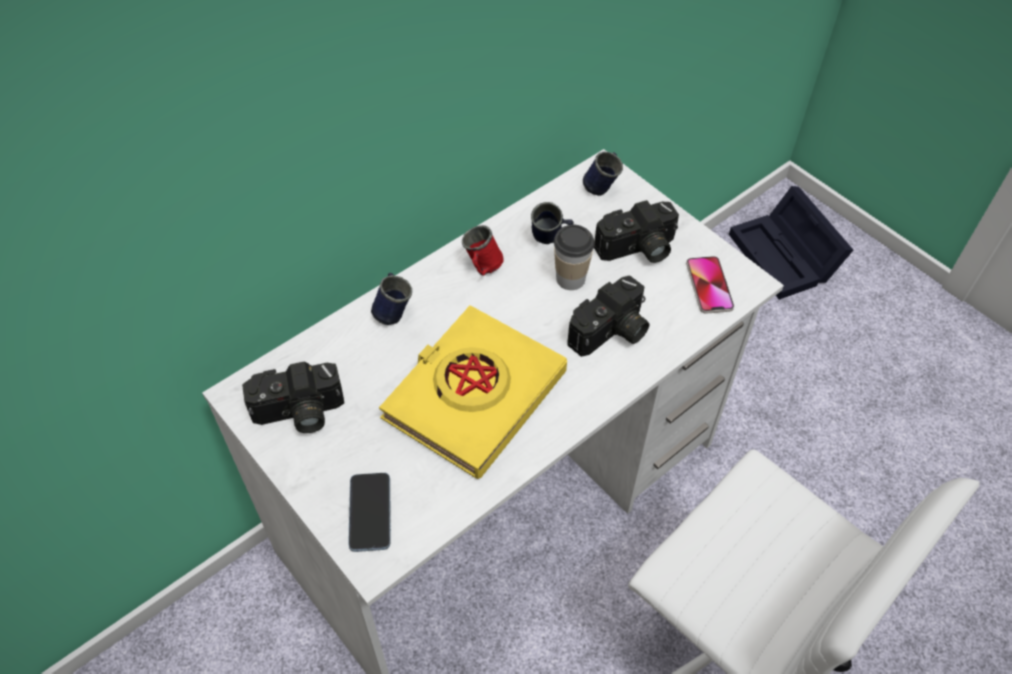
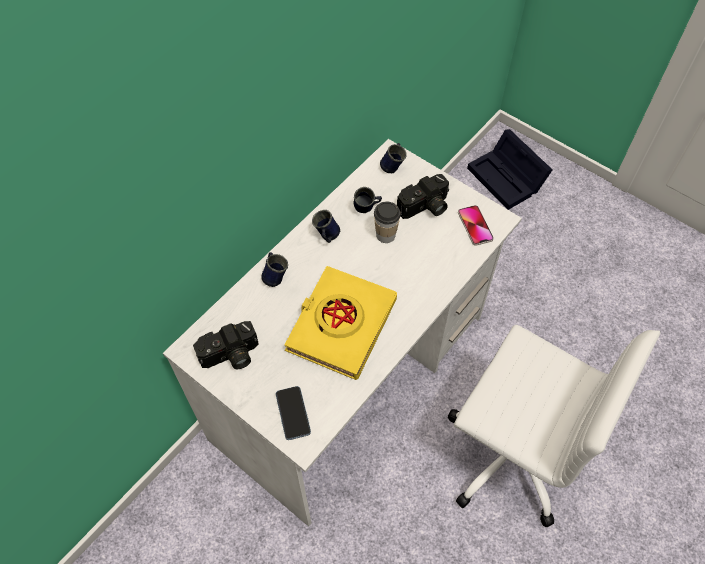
camera: 10 degrees left, 5 degrees up
(482, 269) = (326, 237): red mug -> blue mug
(611, 333) = (419, 268): camera -> none

